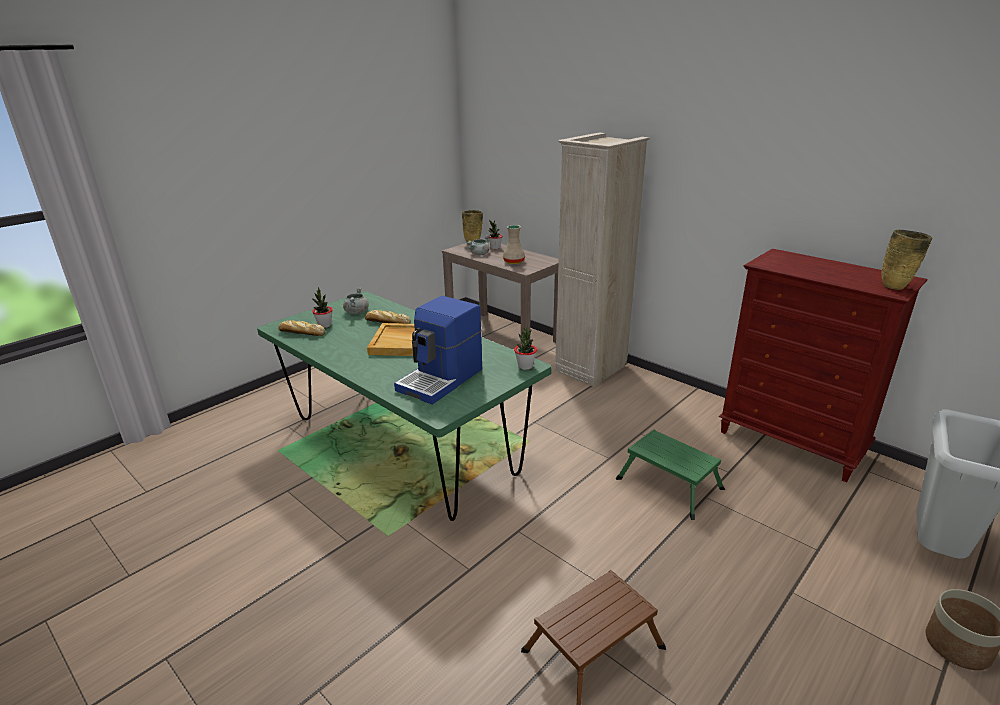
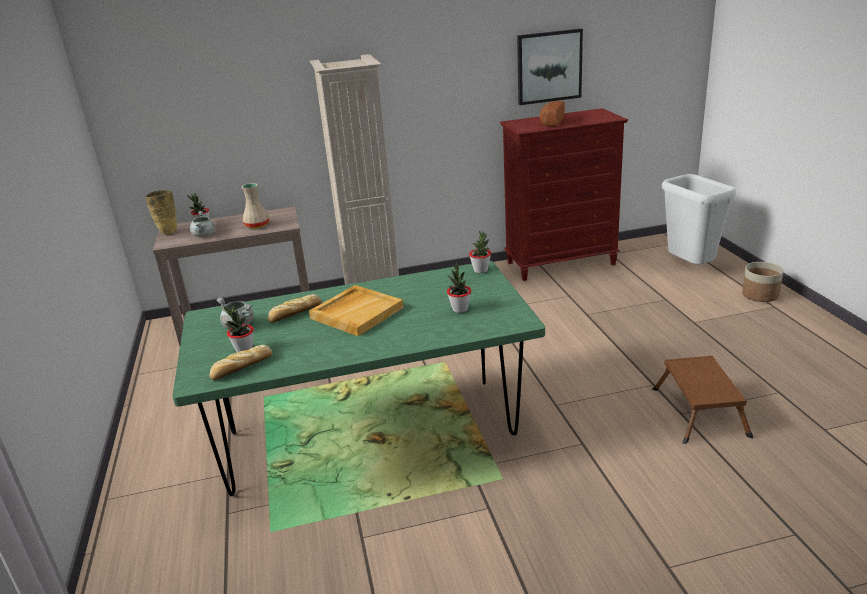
camera: 55 degrees left, 0 degrees up
(441, 380) = (460, 309): coffee machine -> potted plant
(670, 484) = (561, 321): green step ladder -> none
(812, 268) = (550, 122): none -> bread
(860, 201) = (549, 66): none -> picture
(896, 287) = (607, 116): beige vase -> none

